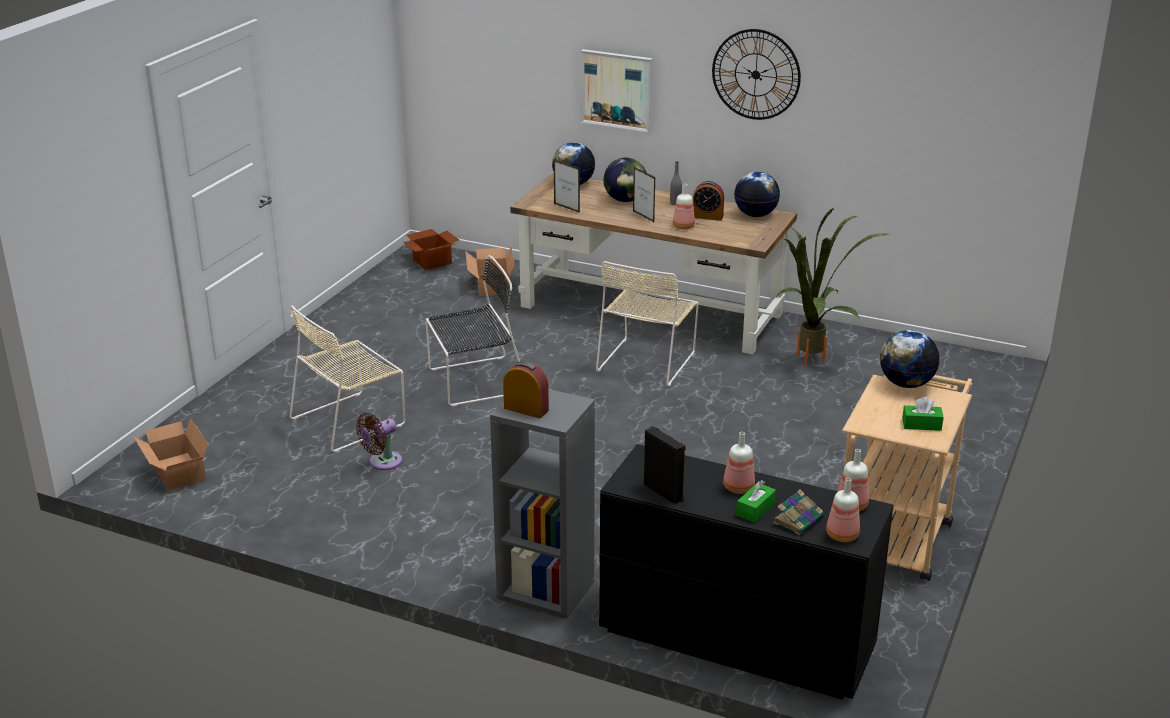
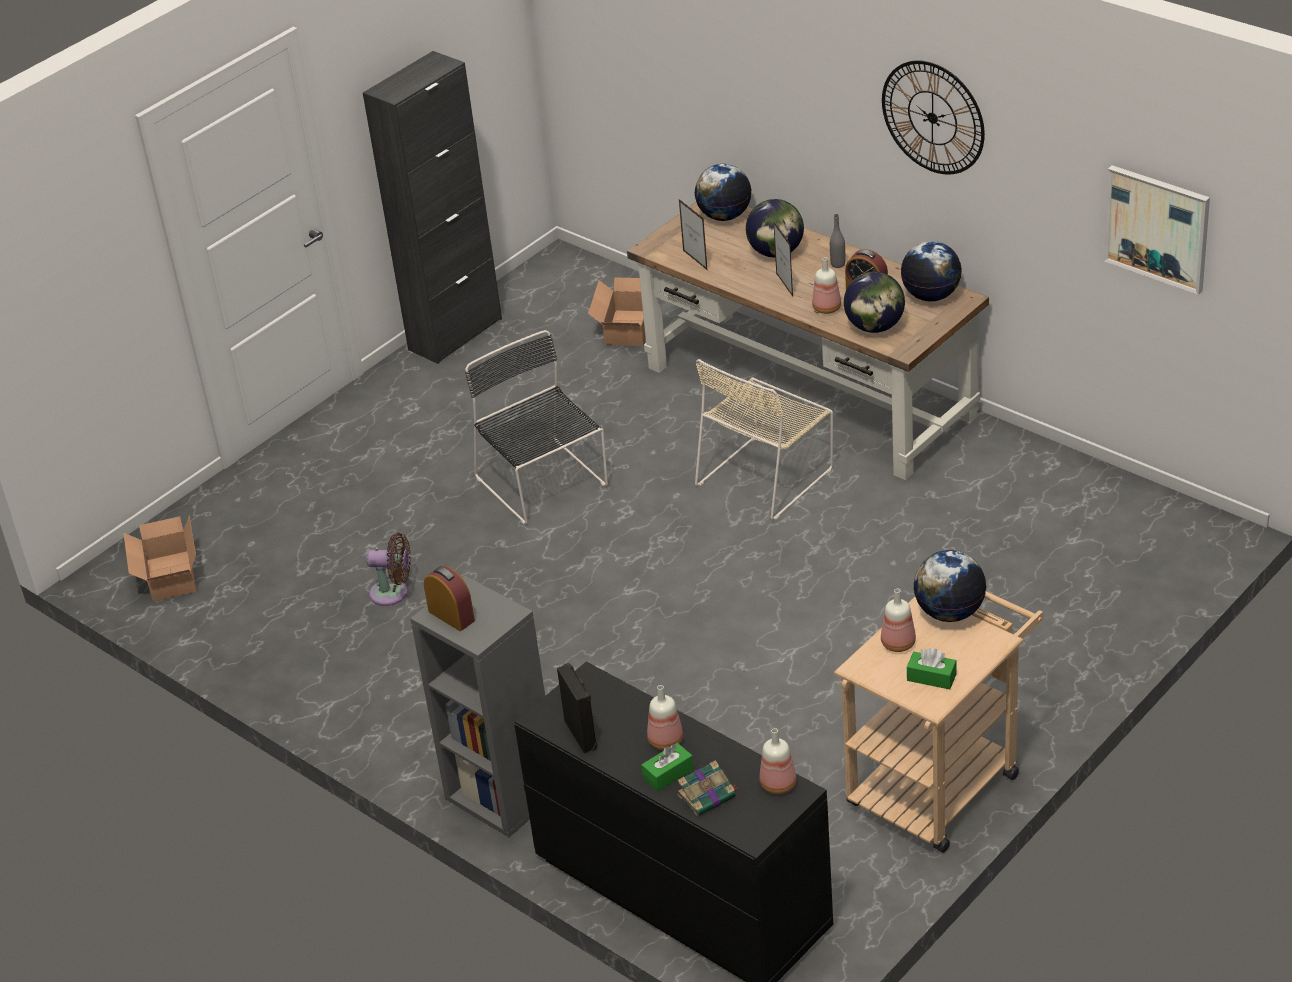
camera: 20 degrees right, 10 degrees up
(351, 420) = (381, 526): beige chair -> none
(356, 298) = (455, 334): none -> black cabinet
(382, 462) = (393, 593): brown fan -> brown fan turned 150 degrees counterclockwise
(432, 261) = (570, 279): cardboard box -> none
(474, 381) = (543, 484): black chair -> black chair turned 120 degrees counterclockwise
(617, 90) = (775, 105): picture -> picture (1157, 228)
(726, 234) = (874, 327): none -> globe
(811, 363) = (975, 503): potted plant -> none
(841, 535) = (742, 823): bottle -> bottle (897, 643)

